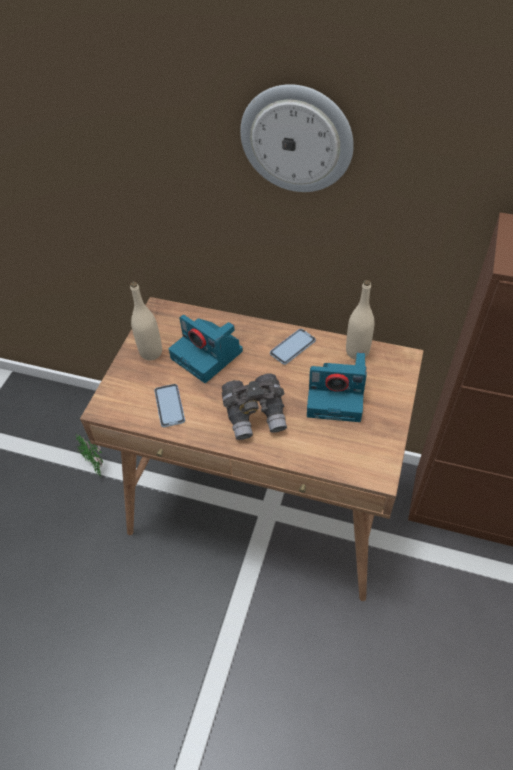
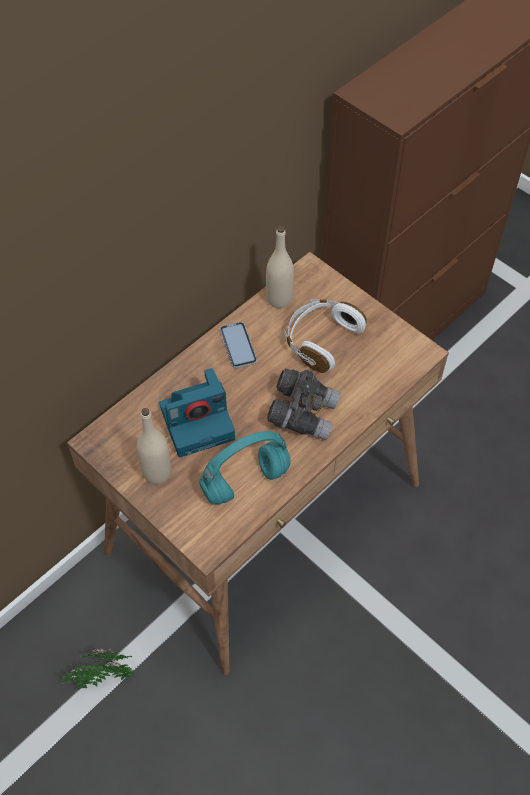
camera: 65 degrees left, 5 degrees up
(169, 406) = (244, 483): phone -> turquoise headphones
(297, 139) = (176, 157): wall clock -> none
(337, 396) = (320, 340): camera -> white headphones

